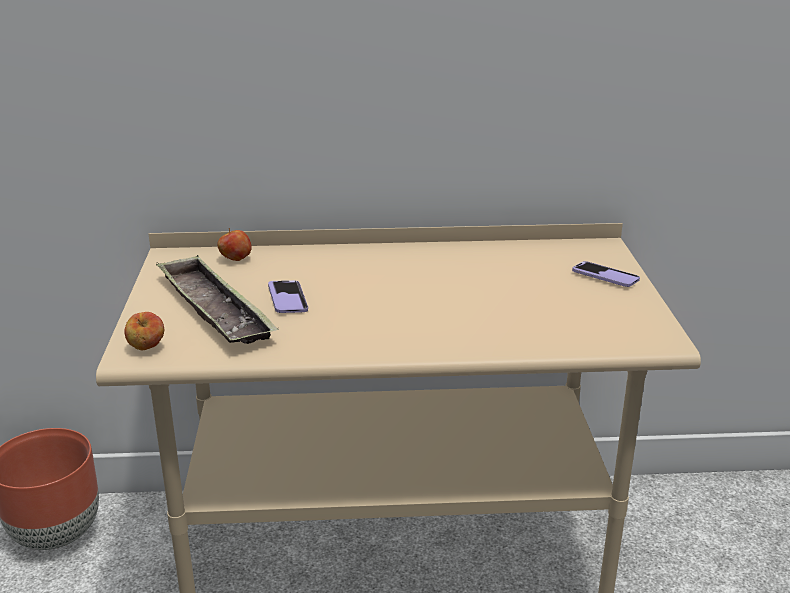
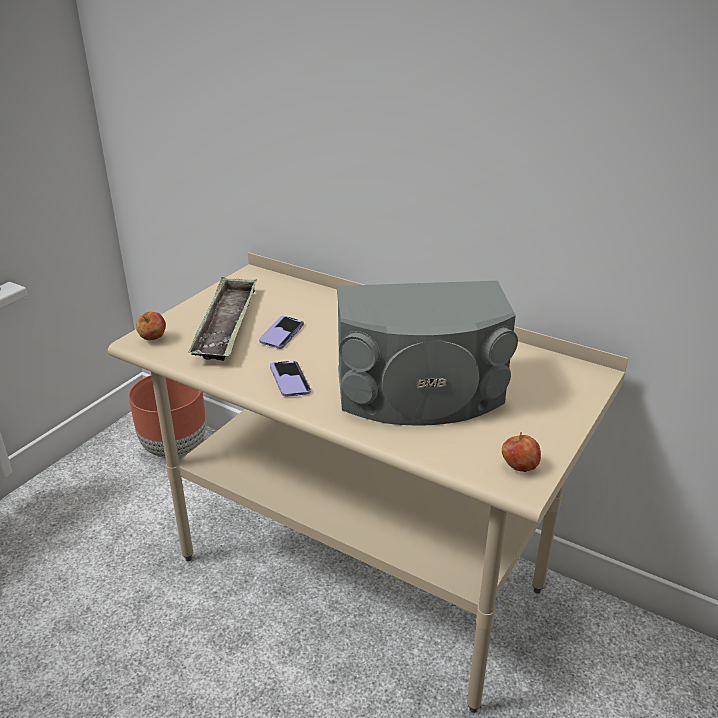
camera: 35 degrees right, 5 degrees up
(235, 259) = (288, 290): apple -> apple (519, 467)
(491, 304) = (420, 393): none -> grey speaker
(605, 276) = (555, 404): phone -> phone (290, 380)

